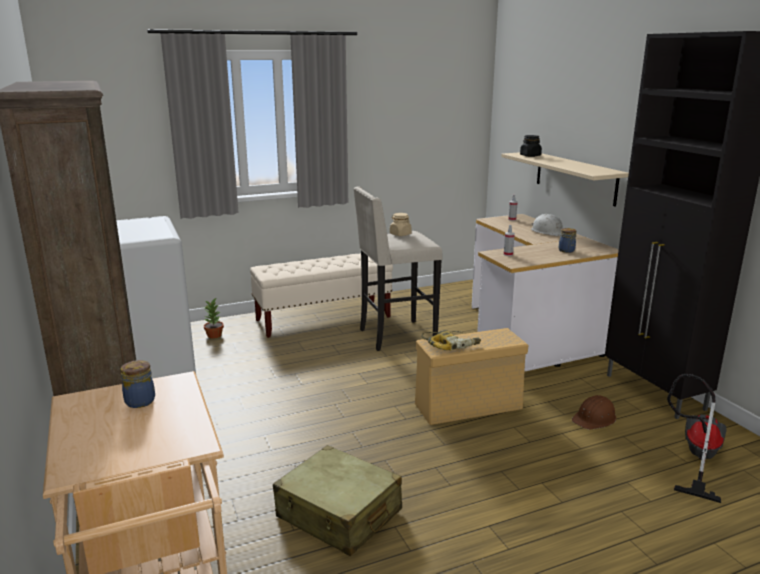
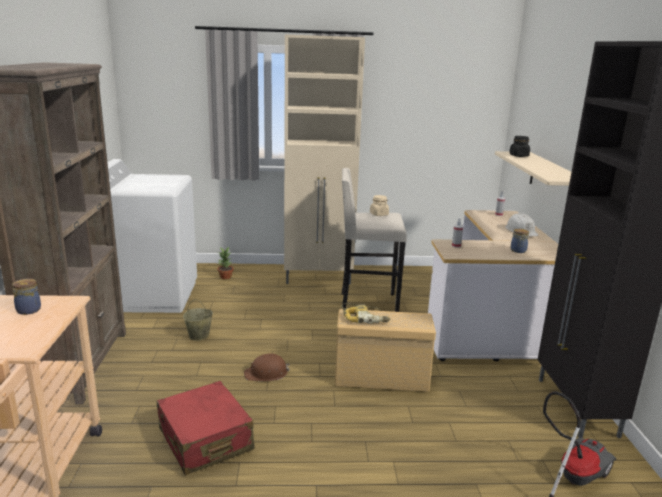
camera: 20 degrees right, 0 degrees up
(237, 407) = (198, 336): none -> beige bucket
(323, 319) = (319, 279): beige bench -> beige cabinet
(339, 514) = (205, 439): beige suitcase -> red suitcase
(594, 418) = (492, 417): brown hard hat -> brown hard hat (266, 373)

